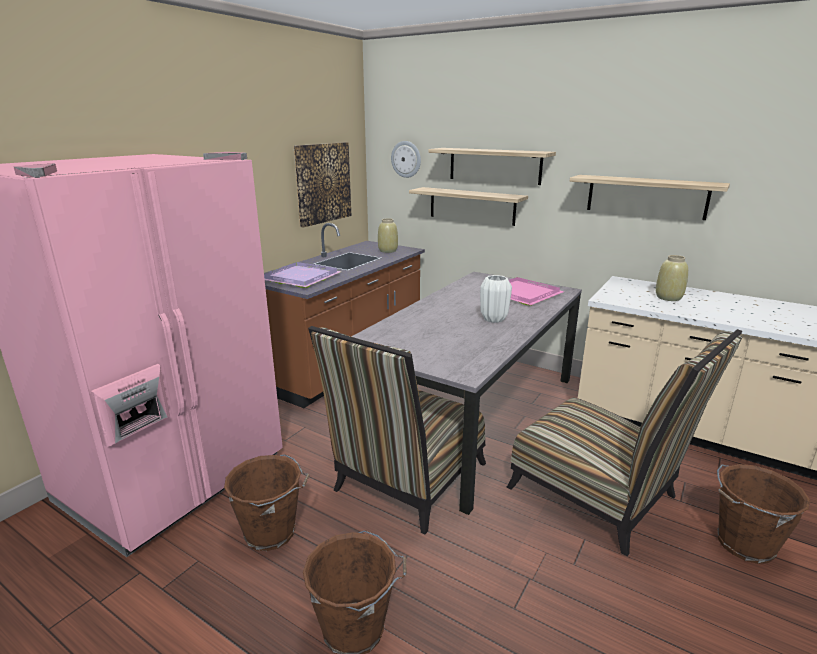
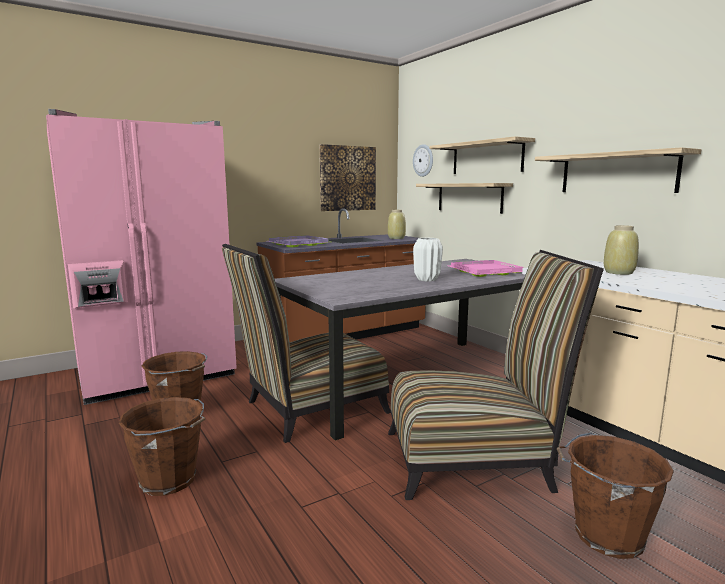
camera: 25 degrees right, 10 degrees down
(600, 497) = (476, 459): chair -> chair turned 75 degrees counterclockwise

